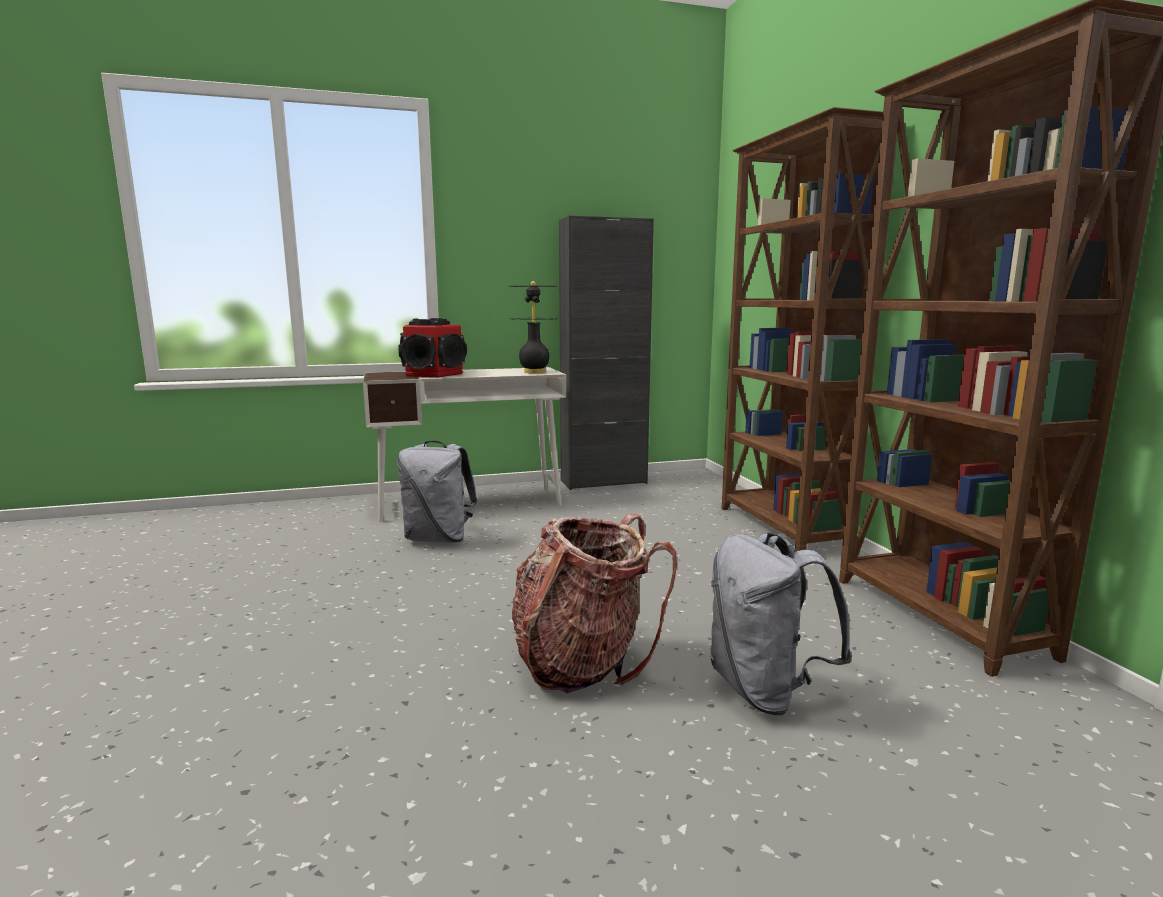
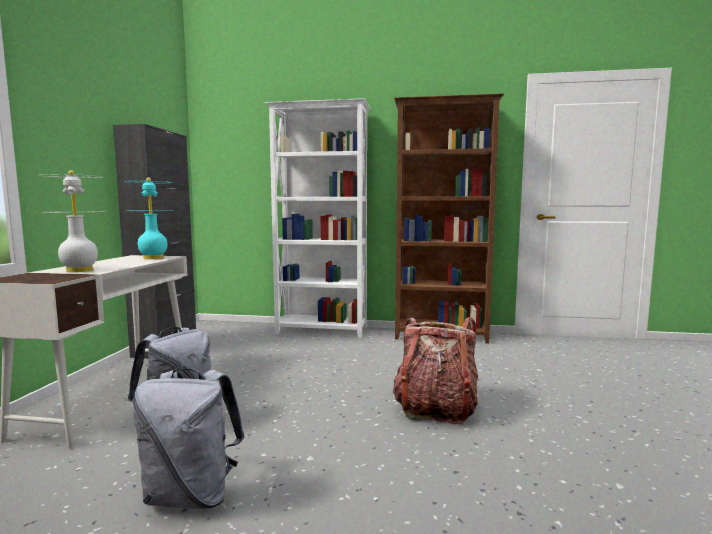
camera: 65 degrees left, 5 degrees down
(434, 374) = (79, 270): speaker -> white table lamp
(535, 372) = (153, 258): black table lamp -> turquoise table lamp
(765, 690) = (483, 377): grey backpack -> grey backpack (192, 495)
(781, 528) = (322, 331): brown bookcase -> white bookcase

